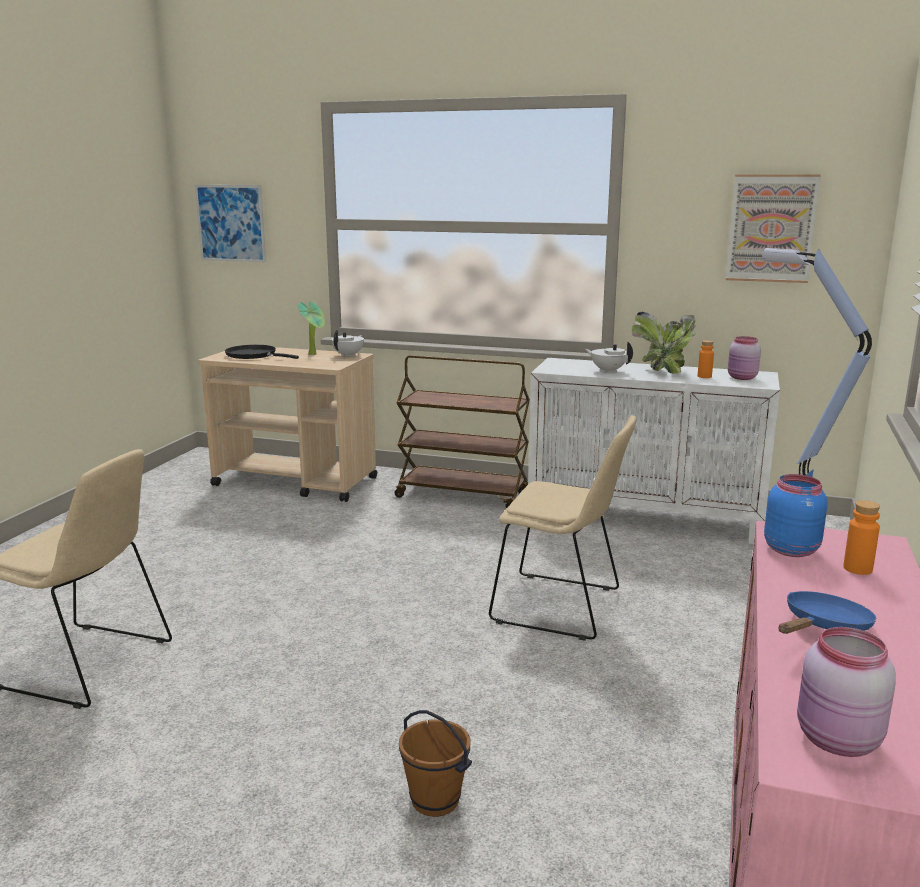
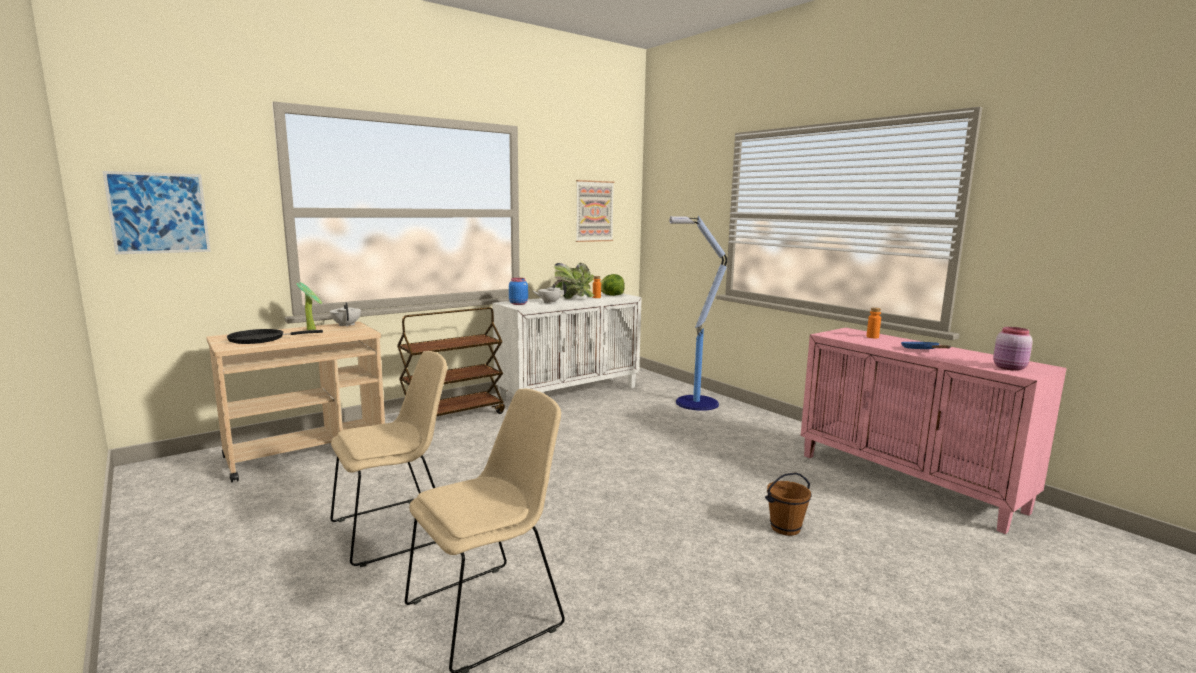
camera: 55 degrees left, 5 degrees down
(561, 607) = (635, 441): beige chair -> beige chair (396, 529)
(742, 378) = (611, 295): pink jar -> lettuce
(791, 549) = (846, 338): blue jar -> blue jar (518, 303)

